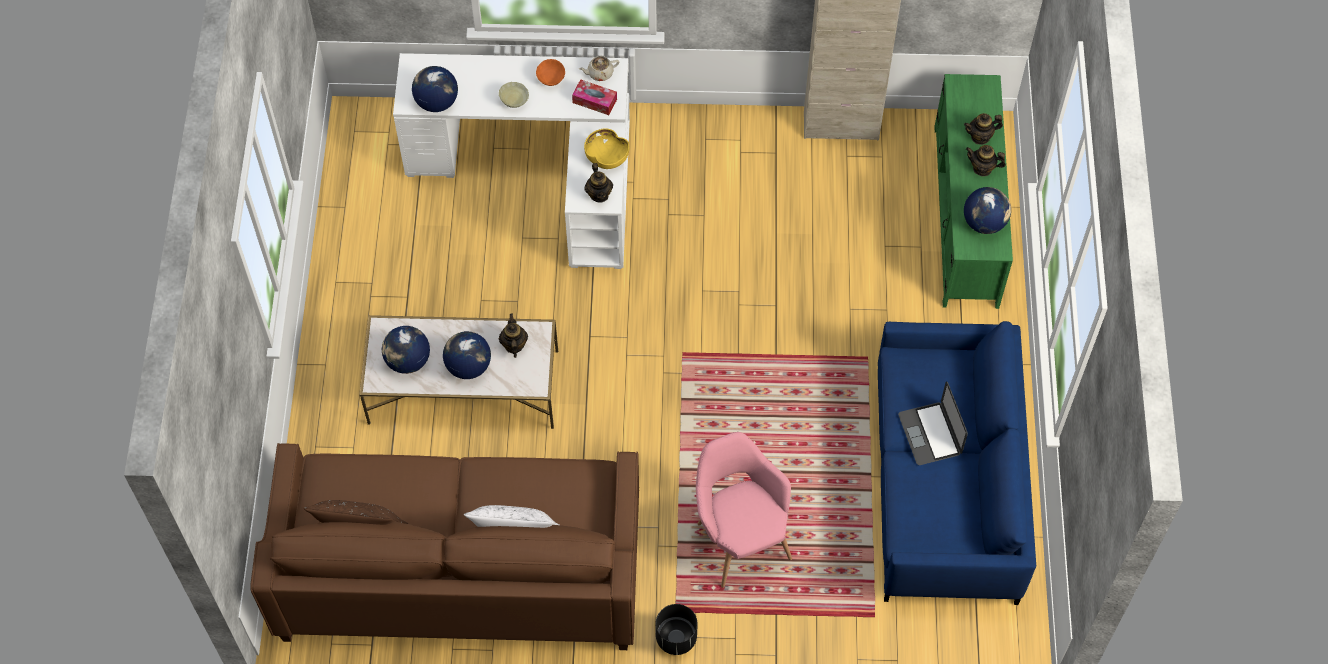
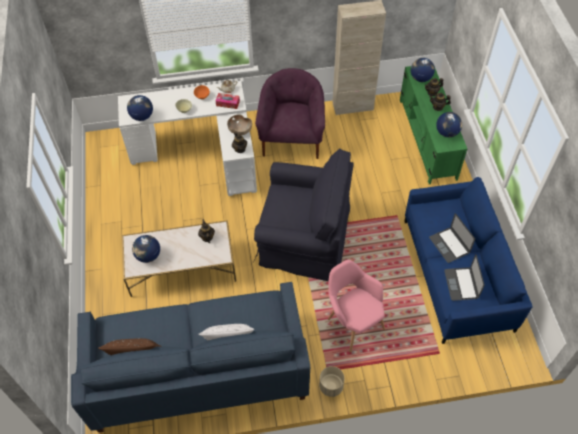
camera: 10 degrees left, 5 degrees down
(461, 571) = (198, 370): brown sofa -> blue sofa
(468, 366) = (183, 253): globe -> globe (420, 78)
(606, 158) = (240, 130): yellow bowl -> brown bowl
(676, 638) = (331, 386): black planter -> beige planter
(689, 369) = (303, 237): none -> black armchair
(710, 173) = (292, 138): none -> purple armchair
(930, 506) = (461, 284): none -> laptop

